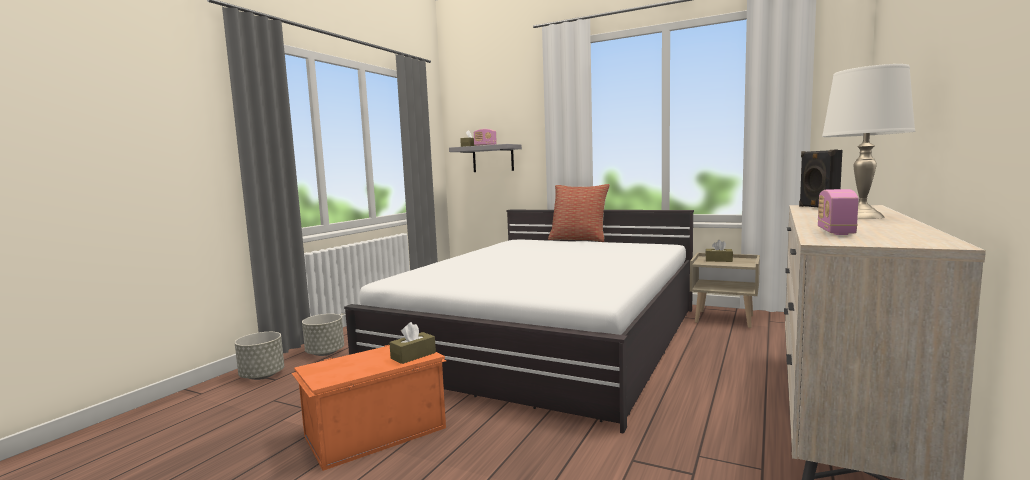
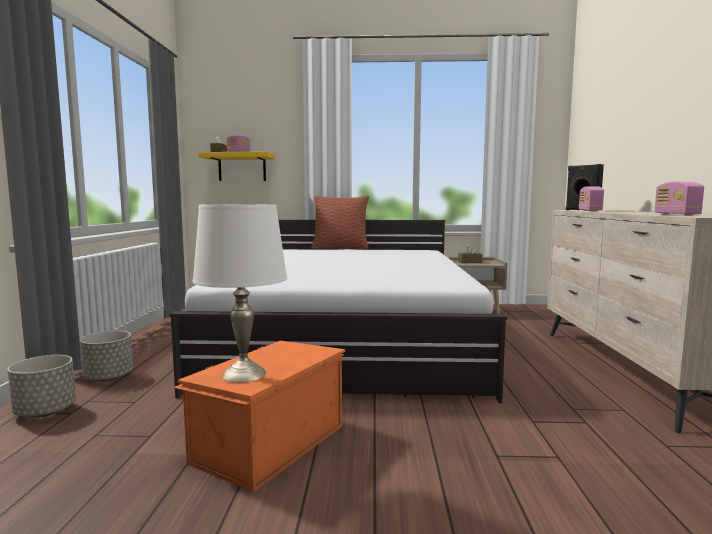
camera: 25 degrees left, 0 degrees up
(413, 355) = (311, 352): brown tissue box -> none
(493, 158) = (242, 168): grey shelf -> yellow shelf
(806, 212) = (590, 211): none -> radio
(861, 216) = (642, 212): white table lamp -> white table lamp (243, 374)

